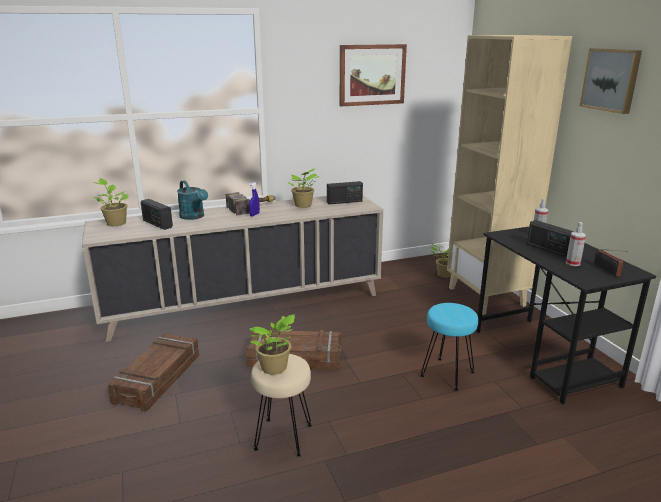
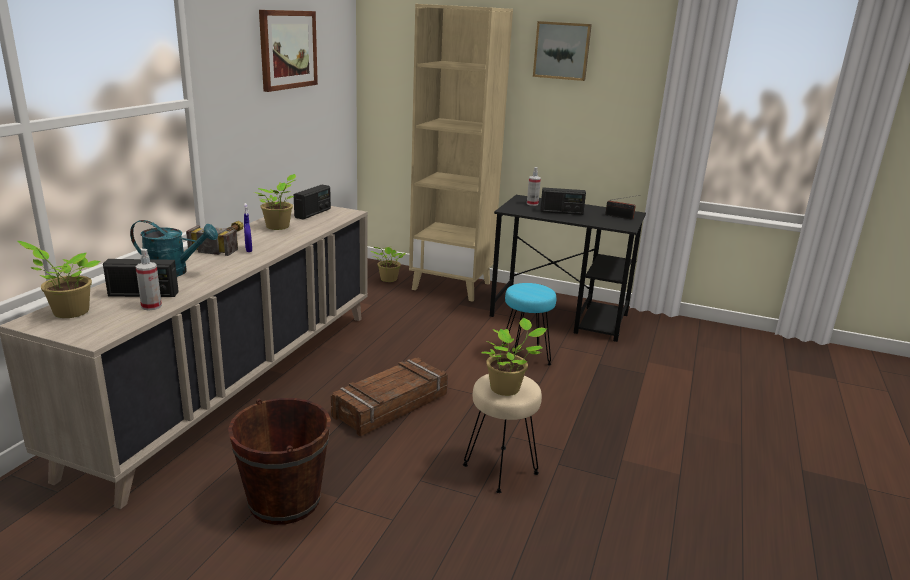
camera: 50 degrees left, 0 degrees up
(158, 378) = (284, 500): crate -> brown bucket
(573, 263) = (594, 217): spray bottle -> spray bottle (151, 306)

